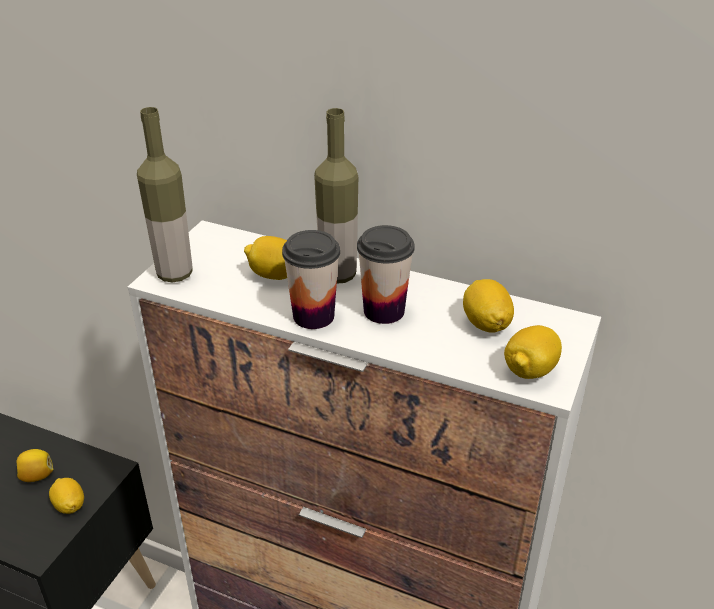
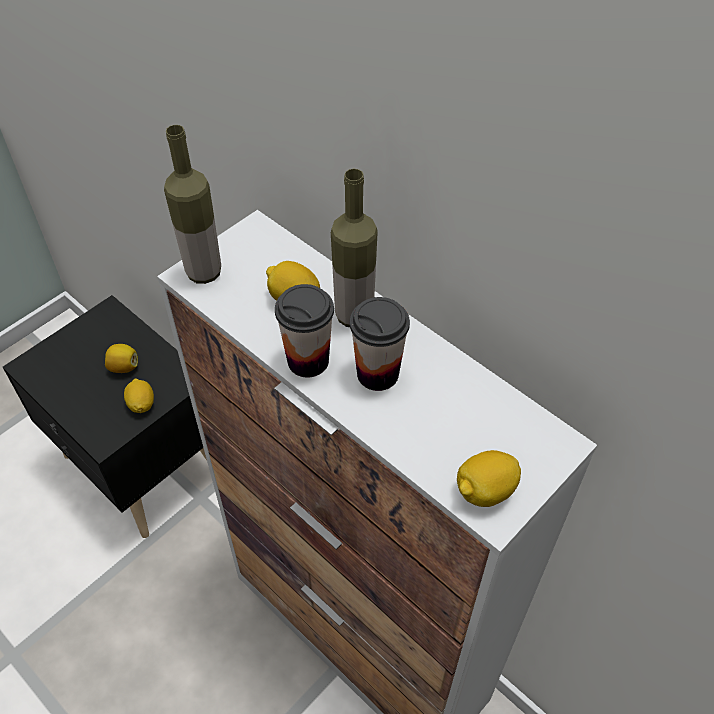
camera: 20 degrees right, 15 degrees up
(486, 324) = (470, 419): lemon -> none

